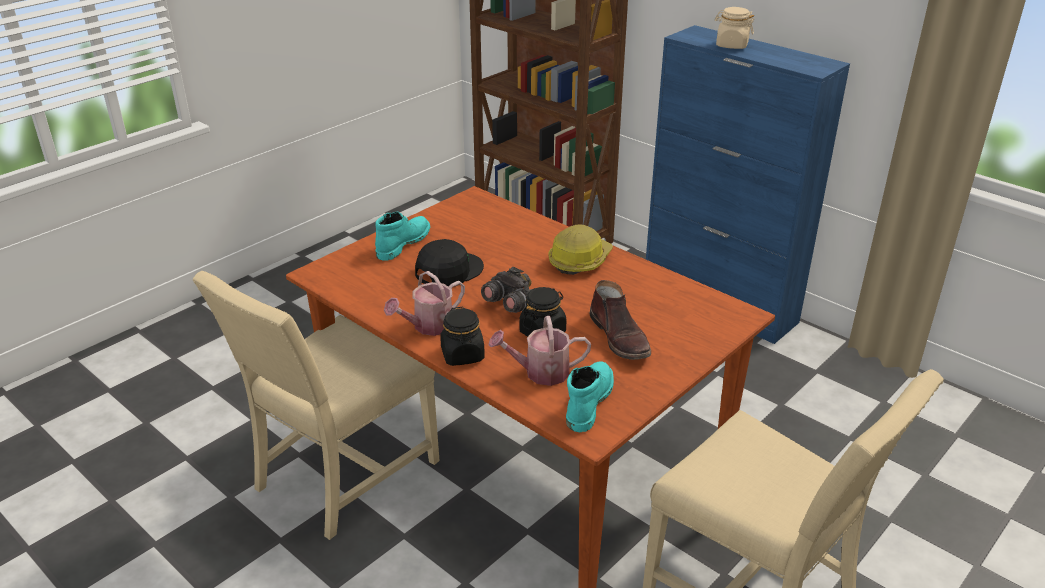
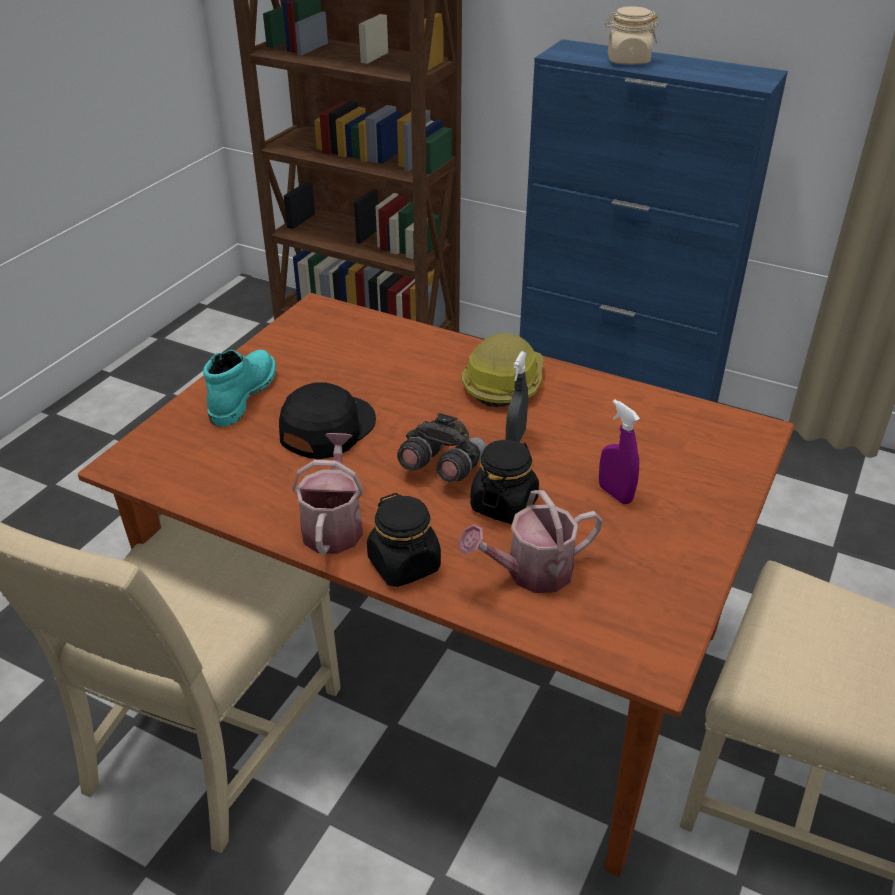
camera: 15 degrees left, 5 degrees up
(428, 326) = (333, 525): watering can -> watering can turned 150 degrees clockwise
(570, 295) = (515, 439): none -> grey spray bottle
(587, 402) = (620, 609): turquoise boot -> none
(620, 337) = (615, 494): brown boot -> purple spray bottle

